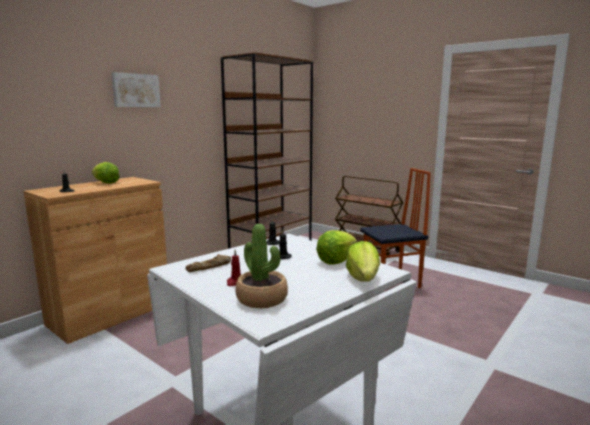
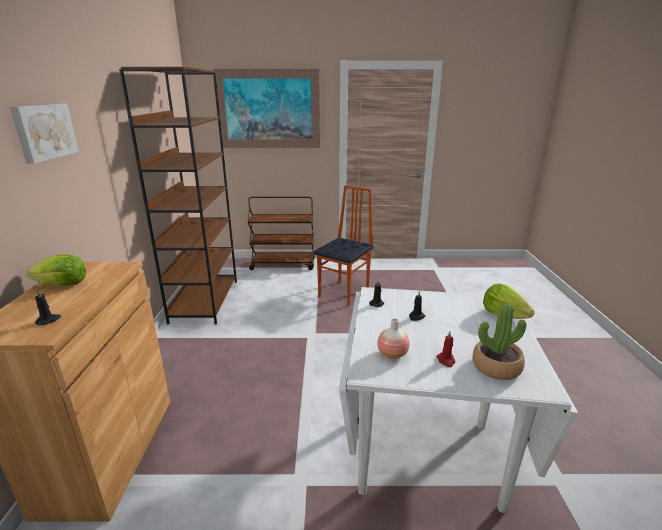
camera: 40 degrees left, 10 degrees up
(210, 267) = (392, 354): bread -> vase
(336, 261) = (455, 304): lettuce -> none
(374, 96) = (268, 109): none -> picture

